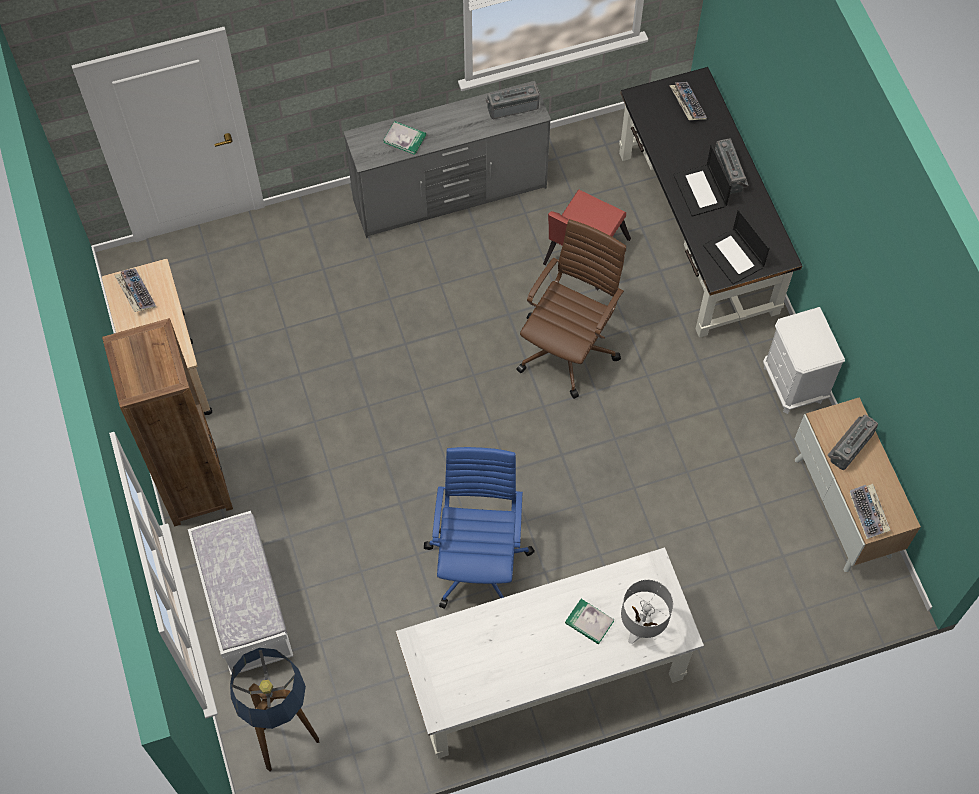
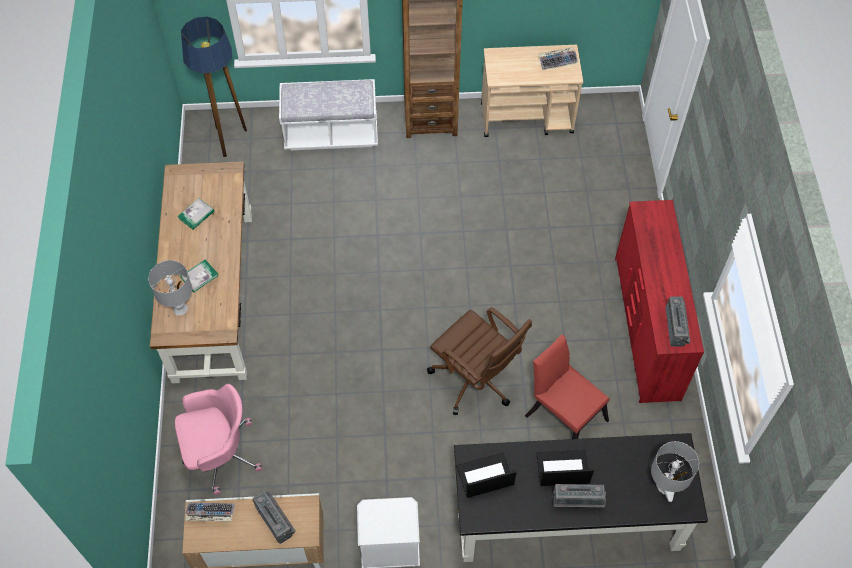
camera: 105 degrees right, 5 degrees down
(404, 138) = (657, 240): book -> book (196, 215)
(451, 195) = (645, 328): grey dresser -> red dresser
(478, 560) = (314, 274): blue office chair -> none
(544, 674) = (213, 294): white desk -> brown desk
(686, 104) = (664, 486): keyboard -> grey table lamp
(751, 590) = (220, 454): none -> pink office chair

